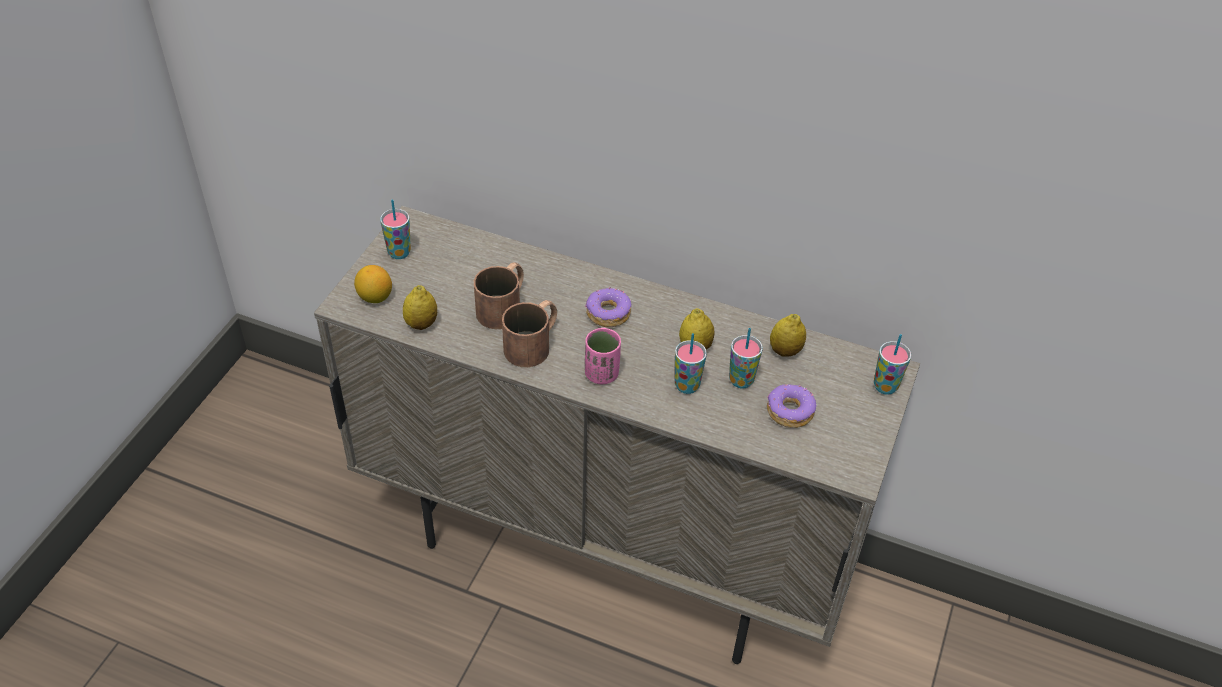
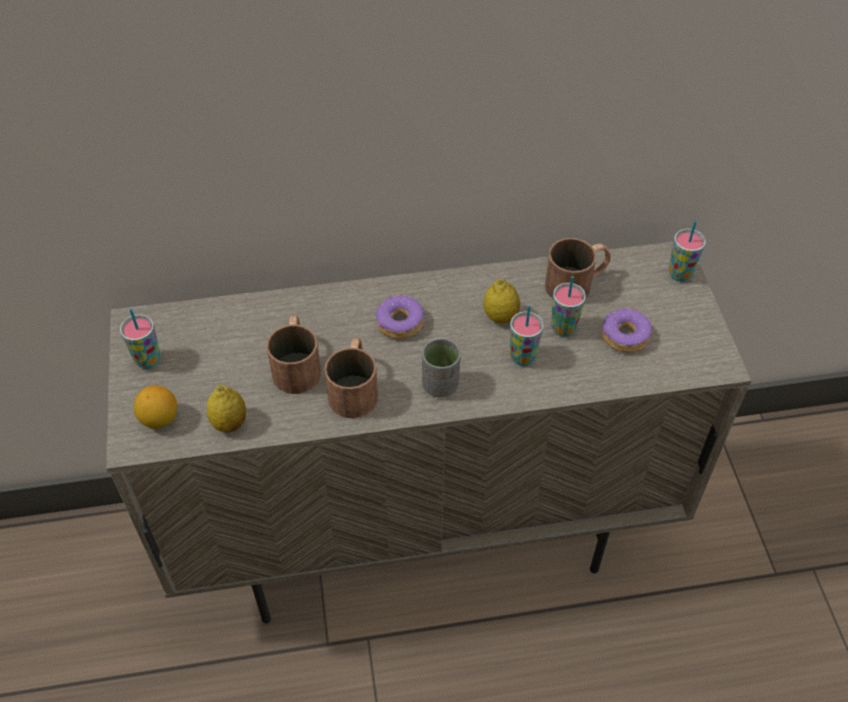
camera: 30 degrees left, 5 degrees up
(602, 374) = (440, 385): pink cup -> grey cup
(785, 351) = (577, 282): lemon -> brown mug

